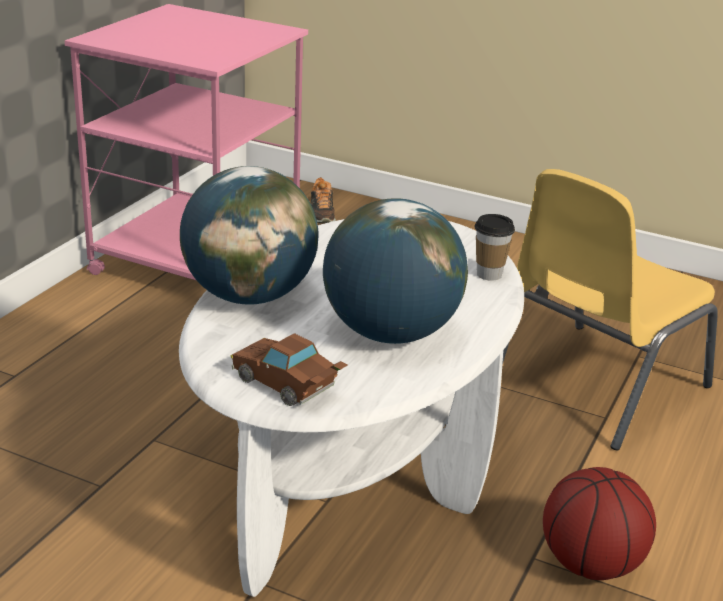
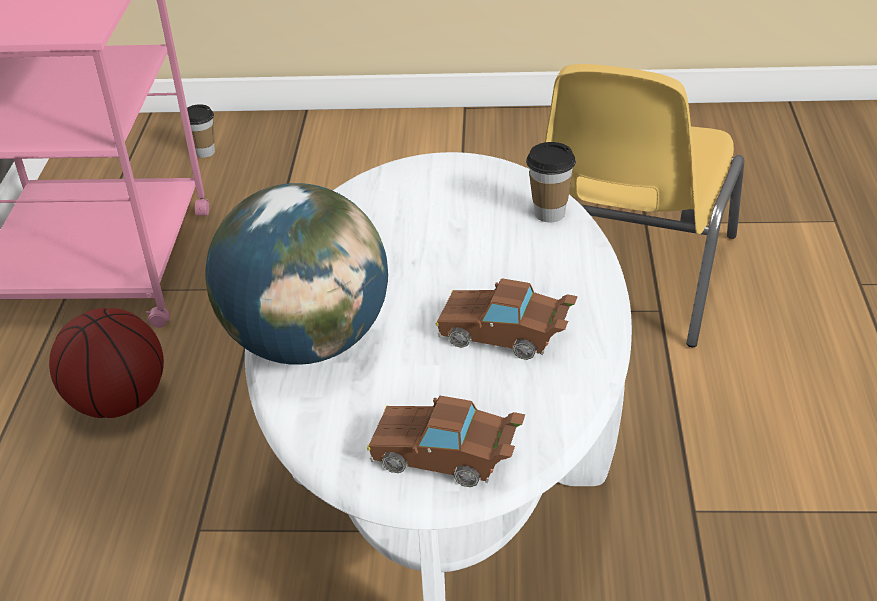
camera: 20 degrees left, 10 degrees up
(321, 214) = (204, 152): shoe -> cup
(391, 333) = (506, 336): globe -> brown toy car
(591, 564) = (753, 495): basketball -> basketball (120, 402)

